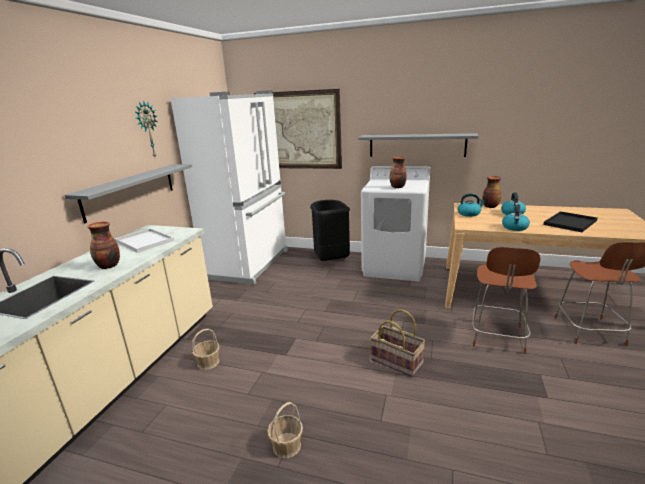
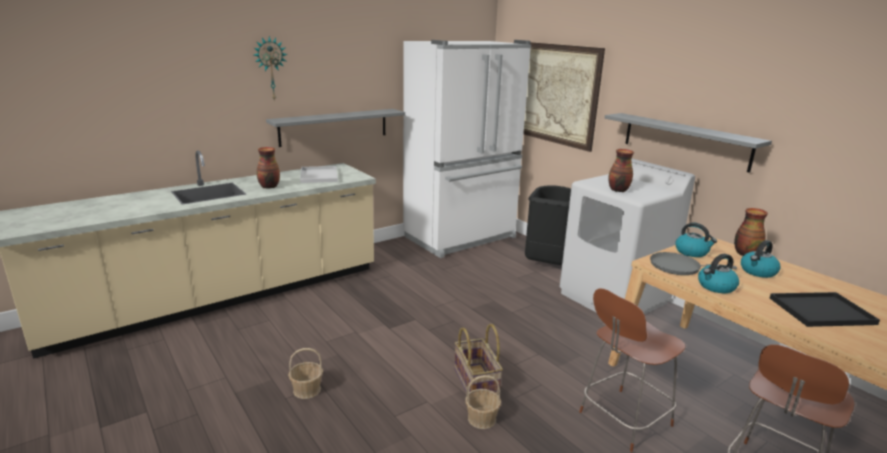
camera: 35 degrees right, 0 degrees up
(147, 130) = (367, 71): wall clock -> wall clock (270, 69)
(208, 362) = (328, 305): basket -> basket (482, 419)
(480, 224) = (678, 267): none -> grey frying pan

